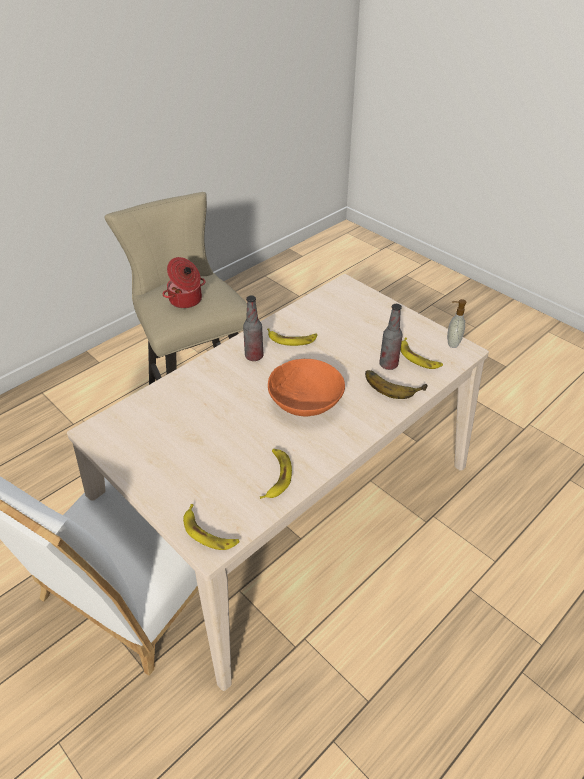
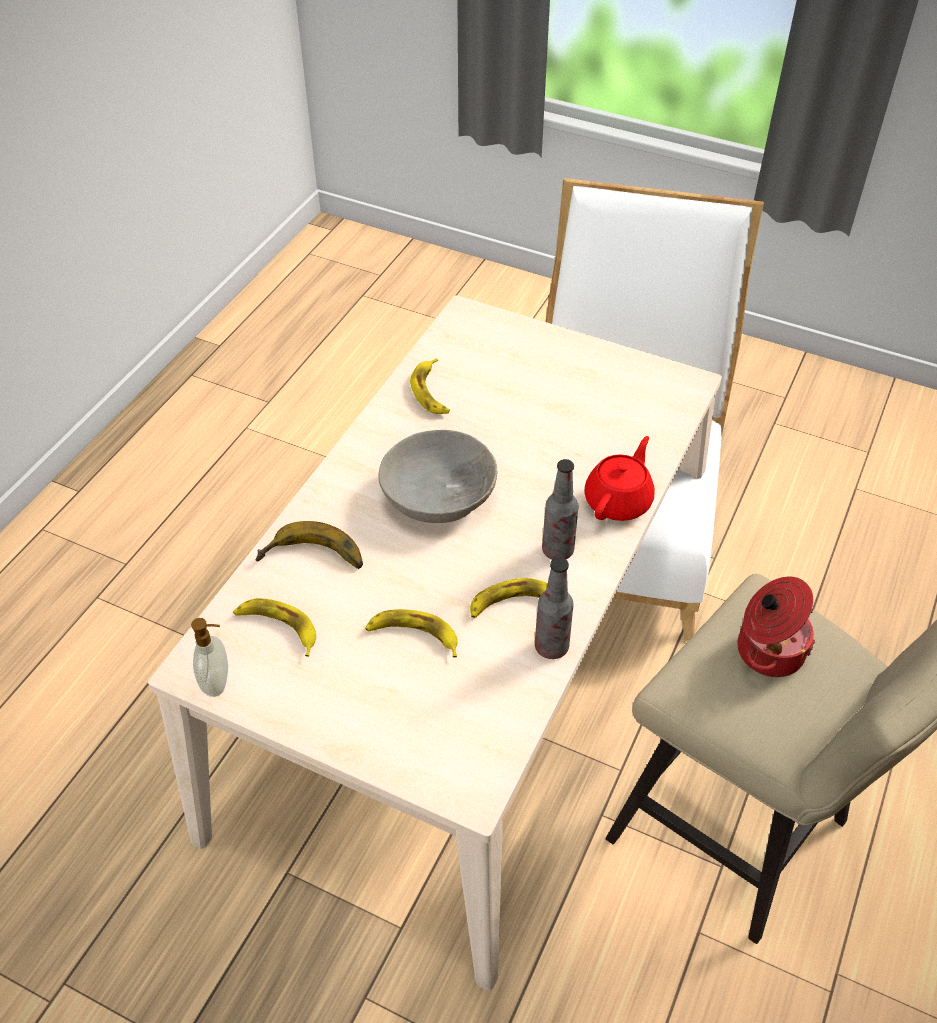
camera: 160 degrees right, 5 degrees up
(202, 371) = (619, 501): none -> red teapot
(209, 532) = (474, 325): banana -> banana (413, 635)
(305, 401) = (439, 495): orange bowl -> grey bowl
(388, 365) = (328, 596): bottle -> bottle (551, 647)

